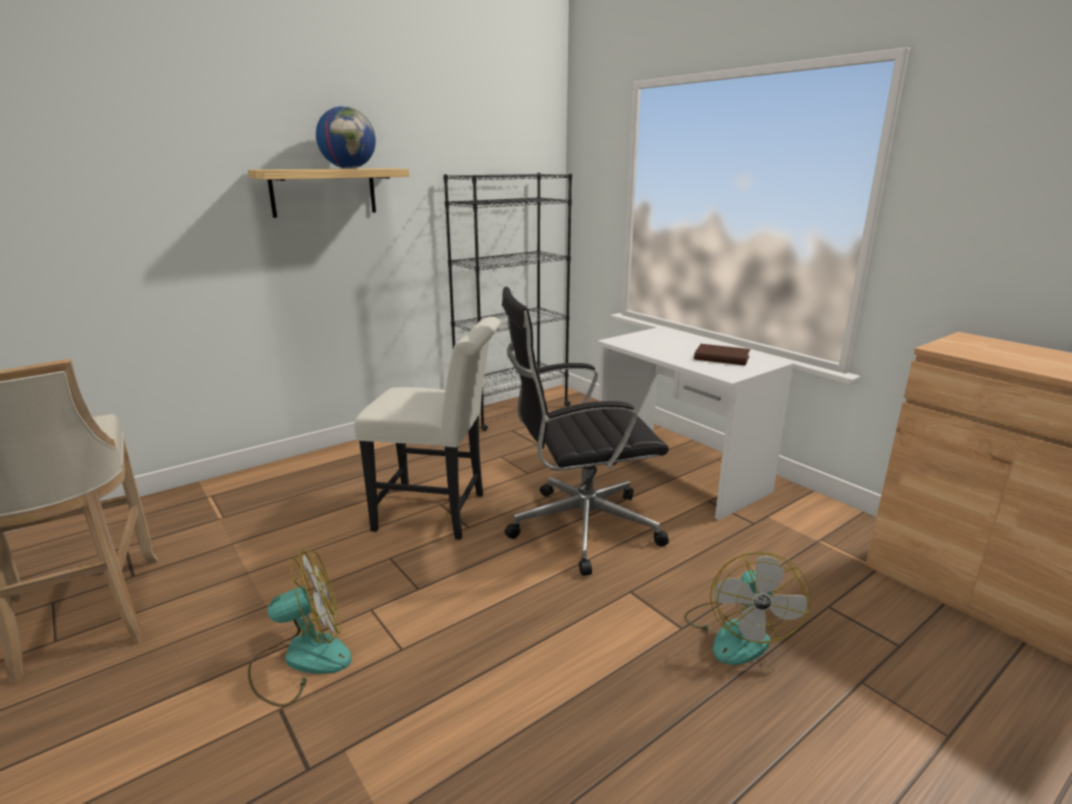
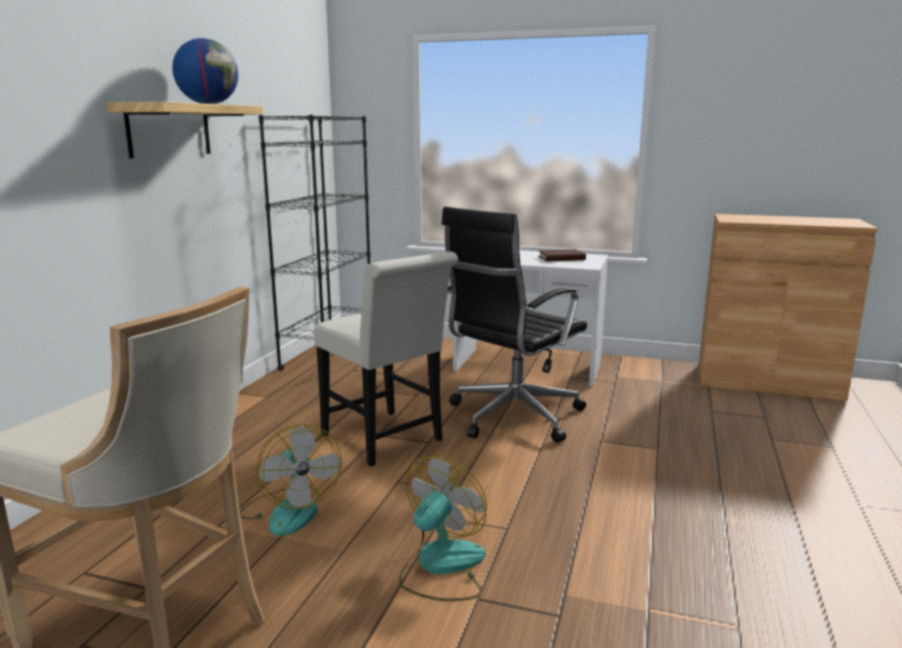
camera: 35 degrees left, 5 degrees down
(439, 512) = (387, 440): white chair -> white chair turned 75 degrees clockwise
(737, 633) = (688, 439): fan -> fan (289, 510)

